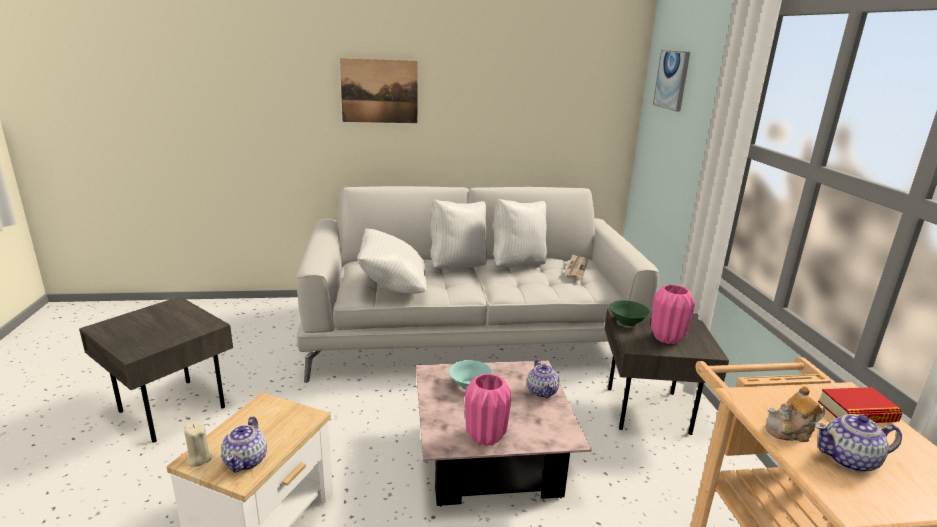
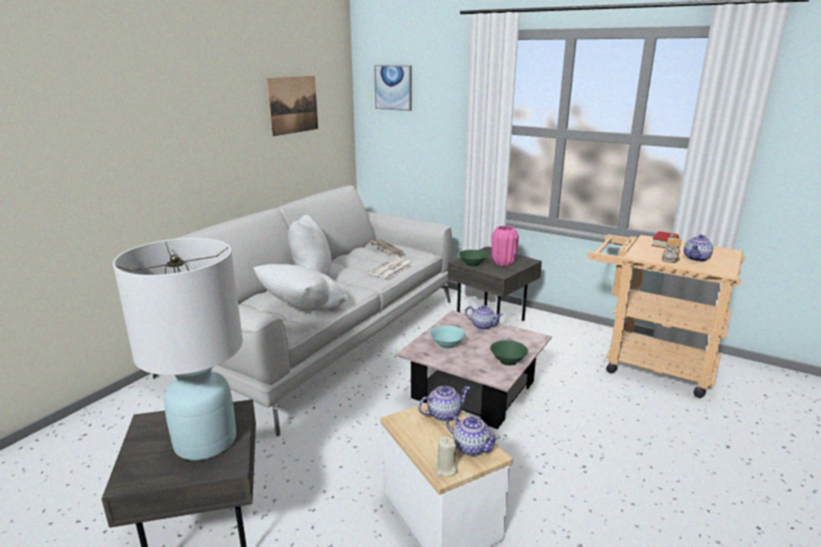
camera: 50 degrees left, 0 degrees up
(160, 331) = (205, 441): none -> white table lamp
(294, 423) = (443, 414): none -> teapot
(379, 91) = (168, 128): picture -> picture (293, 105)
(486, 436) = (508, 361): pink vase -> green bowl
(518, 265) = (346, 261): white pillow -> none
(536, 288) = (391, 269): none -> newspaper

